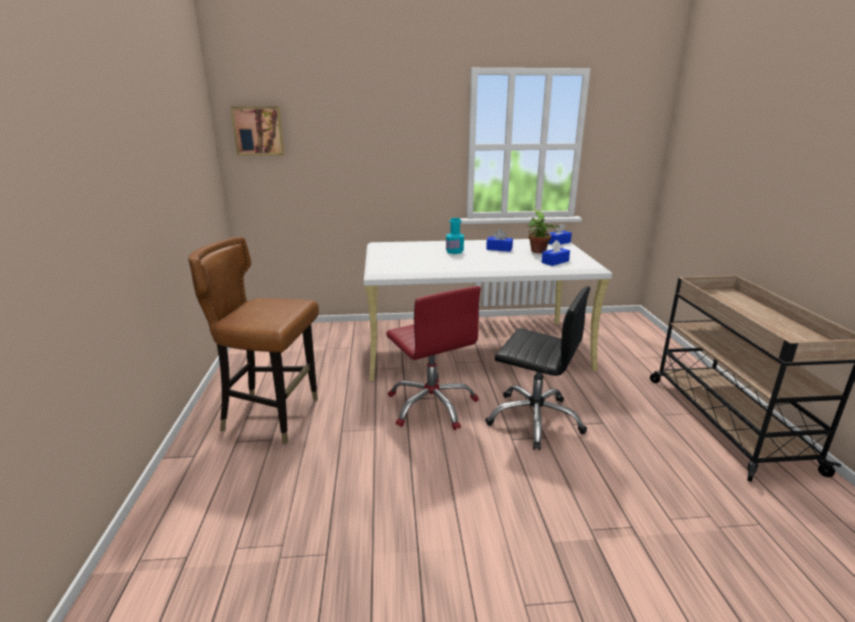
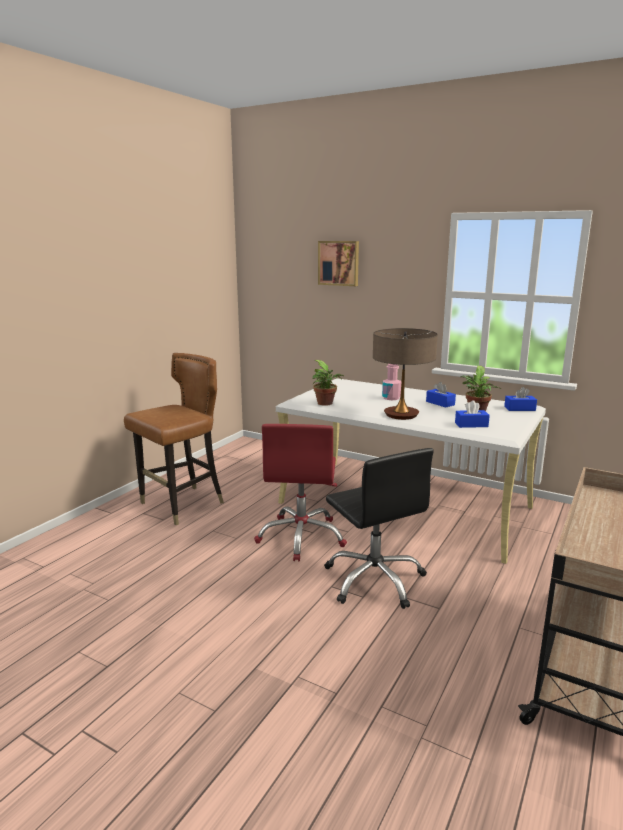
camera: 35 degrees right, 5 degrees down
(258, 131) = (266, 269): picture -> picture (339, 263)
(272, 416) = (182, 505): brown chair -> brown chair turned 90 degrees clockwise
(412, 267) = (326, 404): none -> potted plant
(454, 251) = (391, 398): turquoise bottle -> pink bottle
(492, 264) = (401, 415): none -> table lamp

